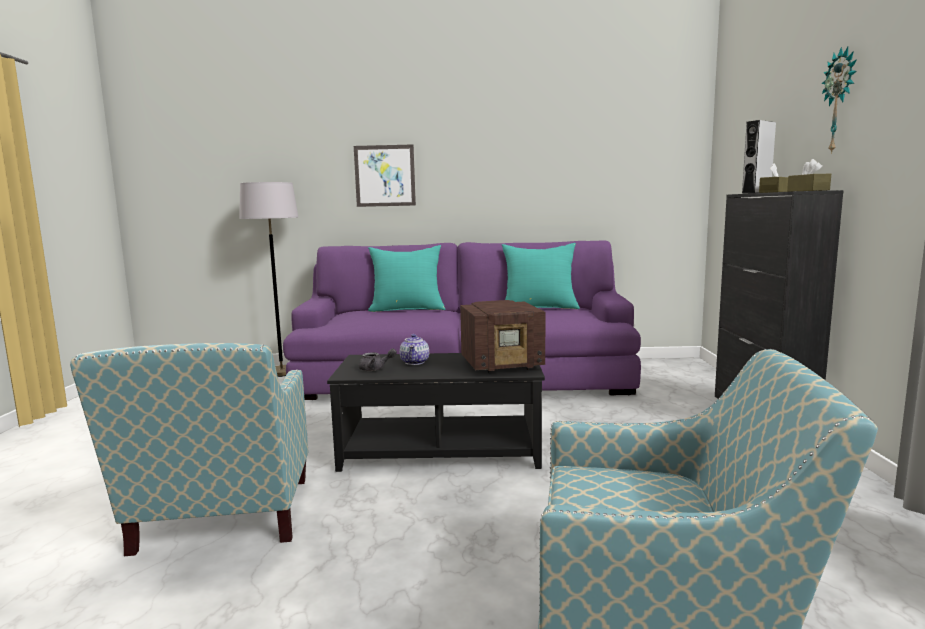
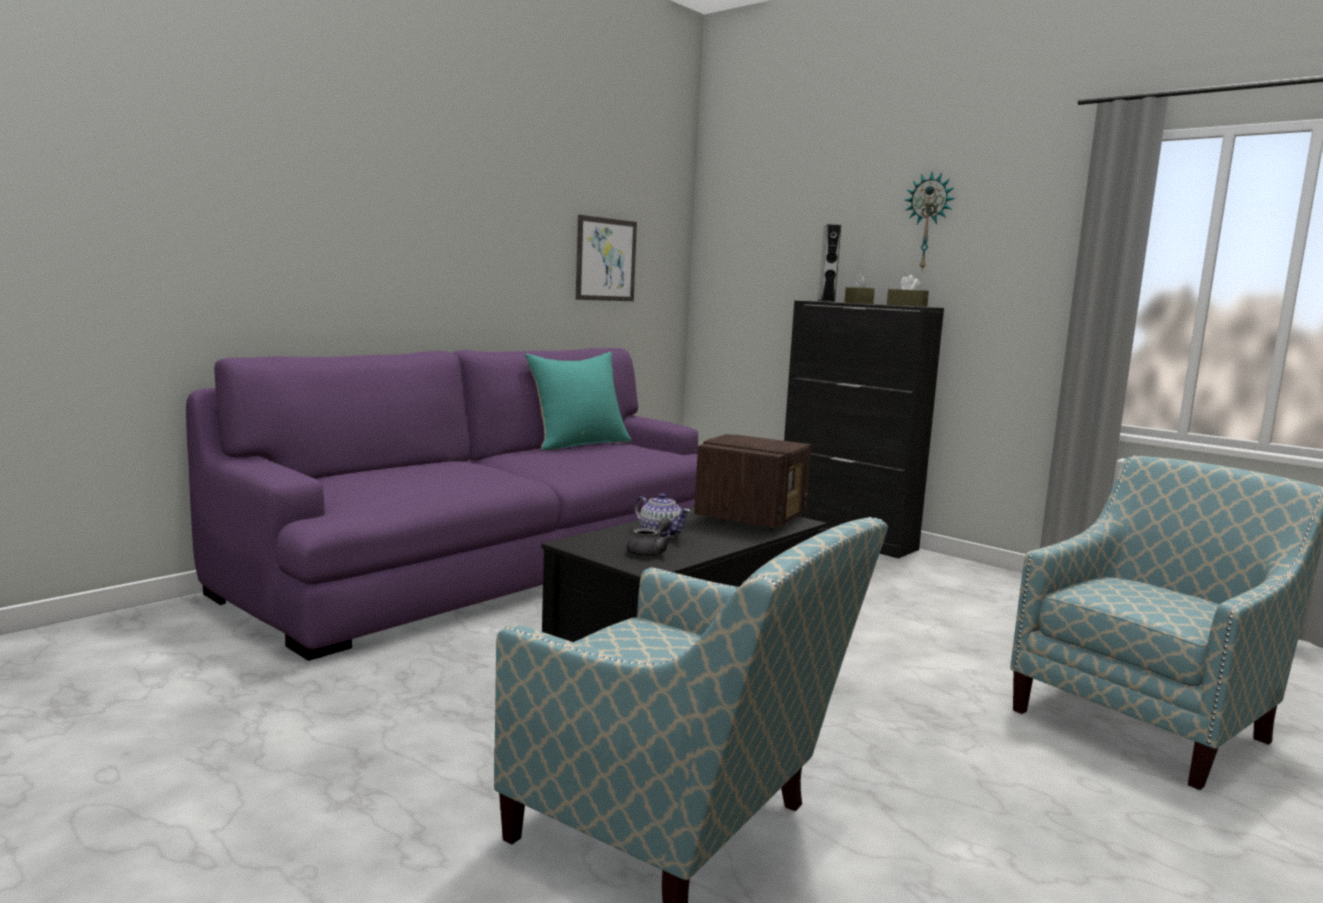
camera: 50 degrees left, 0 degrees up
(282, 372) = (140, 626): grey floor lamp -> none
(385, 176) = (318, 228): picture -> picture (606, 259)
(407, 309) = (410, 465): turquoise pillow -> none

